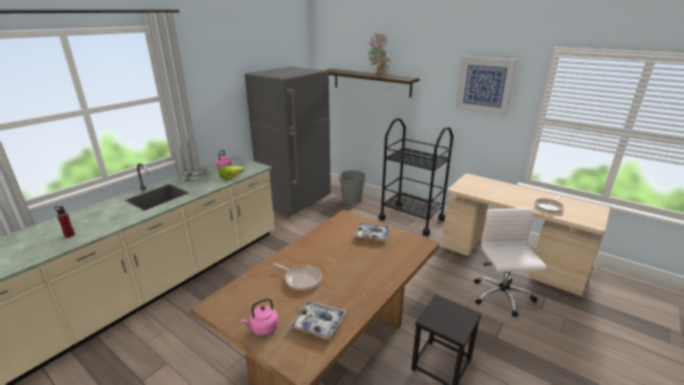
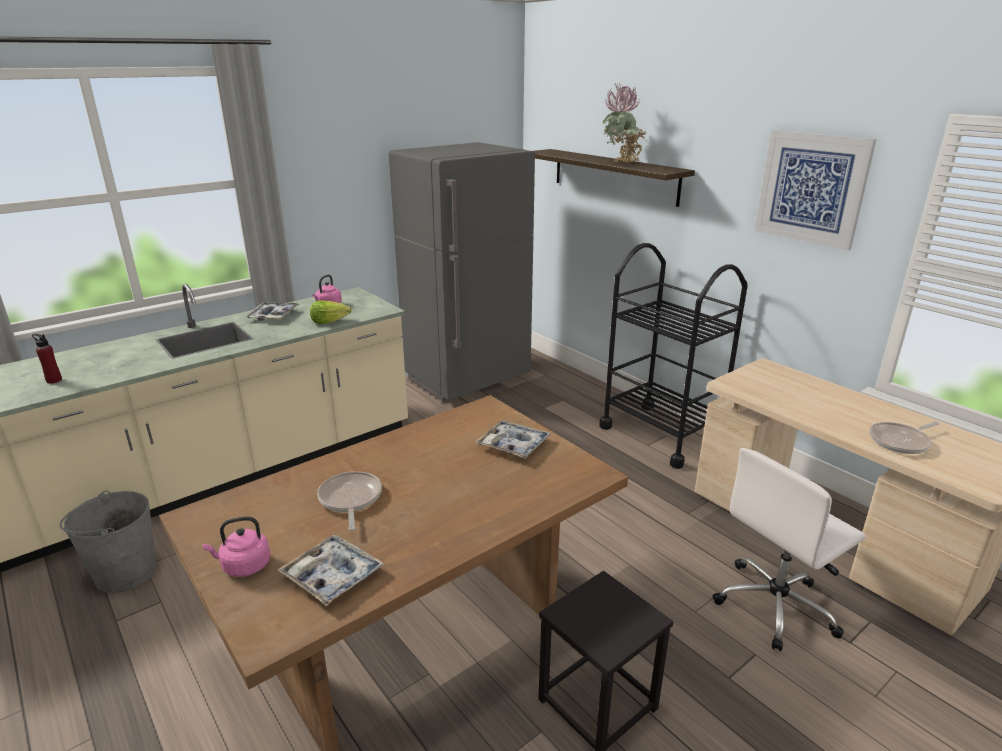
camera: 15 degrees right, 0 degrees up
(301, 279) = (350, 500): frying pan -> frying pan turned 150 degrees counterclockwise
(351, 199) = (566, 386): grey bucket -> grey bucket (125, 572)
(502, 297) = (776, 605): white office chair -> white office chair turned 135 degrees counterclockwise

